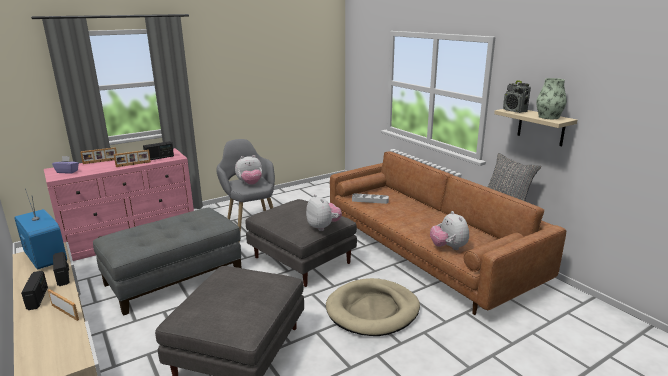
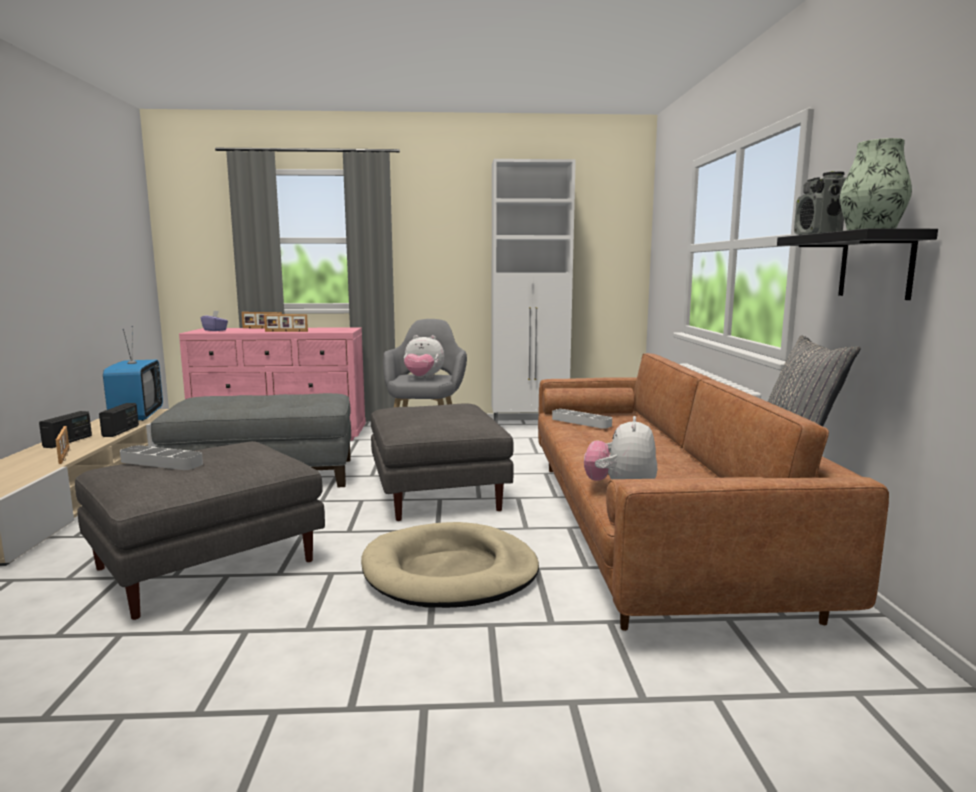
camera: 30 degrees right, 10 degrees down
(159, 158) = (325, 330): radio -> none
(213, 303) = (161, 462): none -> grey tray
(289, 192) = (530, 425): none -> white cabinet
(323, 227) = (445, 429): plush toy -> none
(541, 126) = (876, 265): beige shelf -> black shelf

